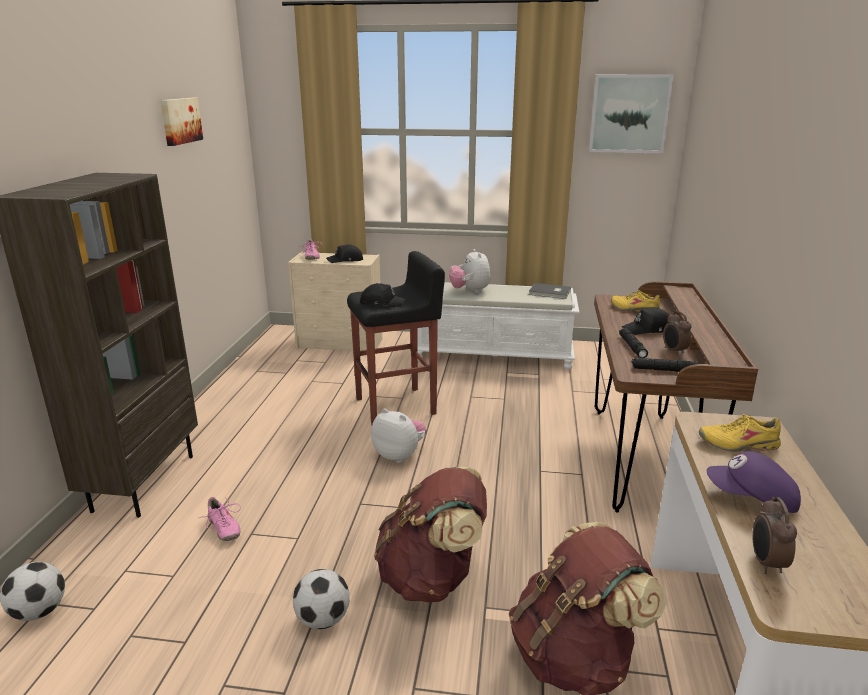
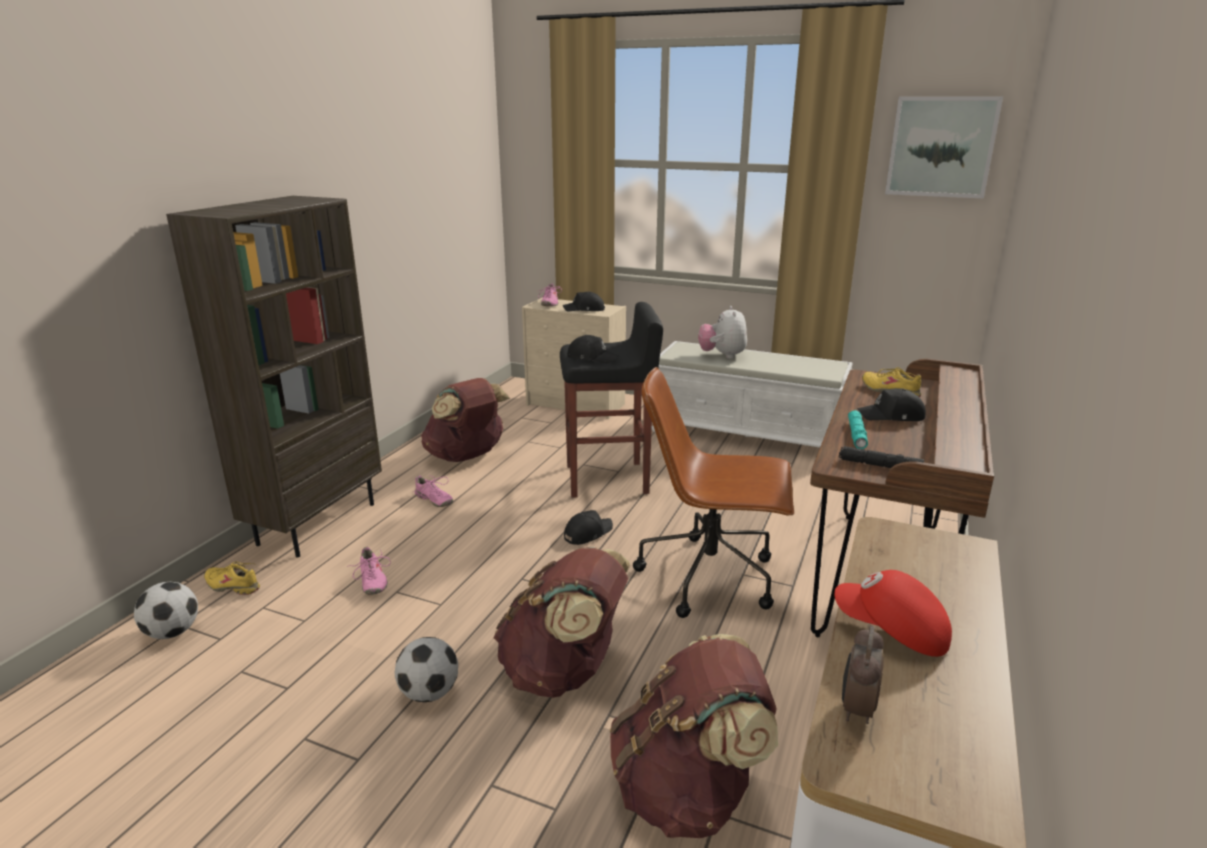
camera: 15 degrees right, 0 degrees up
(180, 120) = (406, 145): picture -> none
(249, 445) = (434, 500): none -> pink shoe
(262, 401) = (466, 456): none -> brown backpack
(399, 455) = (587, 533): plush toy -> black cap
(516, 477) = (711, 577): none -> brown office chair
(550, 293) = (820, 365): grey book -> none
(632, 347) = (856, 434): black flashlight -> turquoise flashlight
(673, 351) = (908, 445): alarm clock -> none
(738, 444) = (918, 564): yellow shoe -> yellow shoe (233, 586)
(752, 499) = (891, 631): purple cap -> red cap

